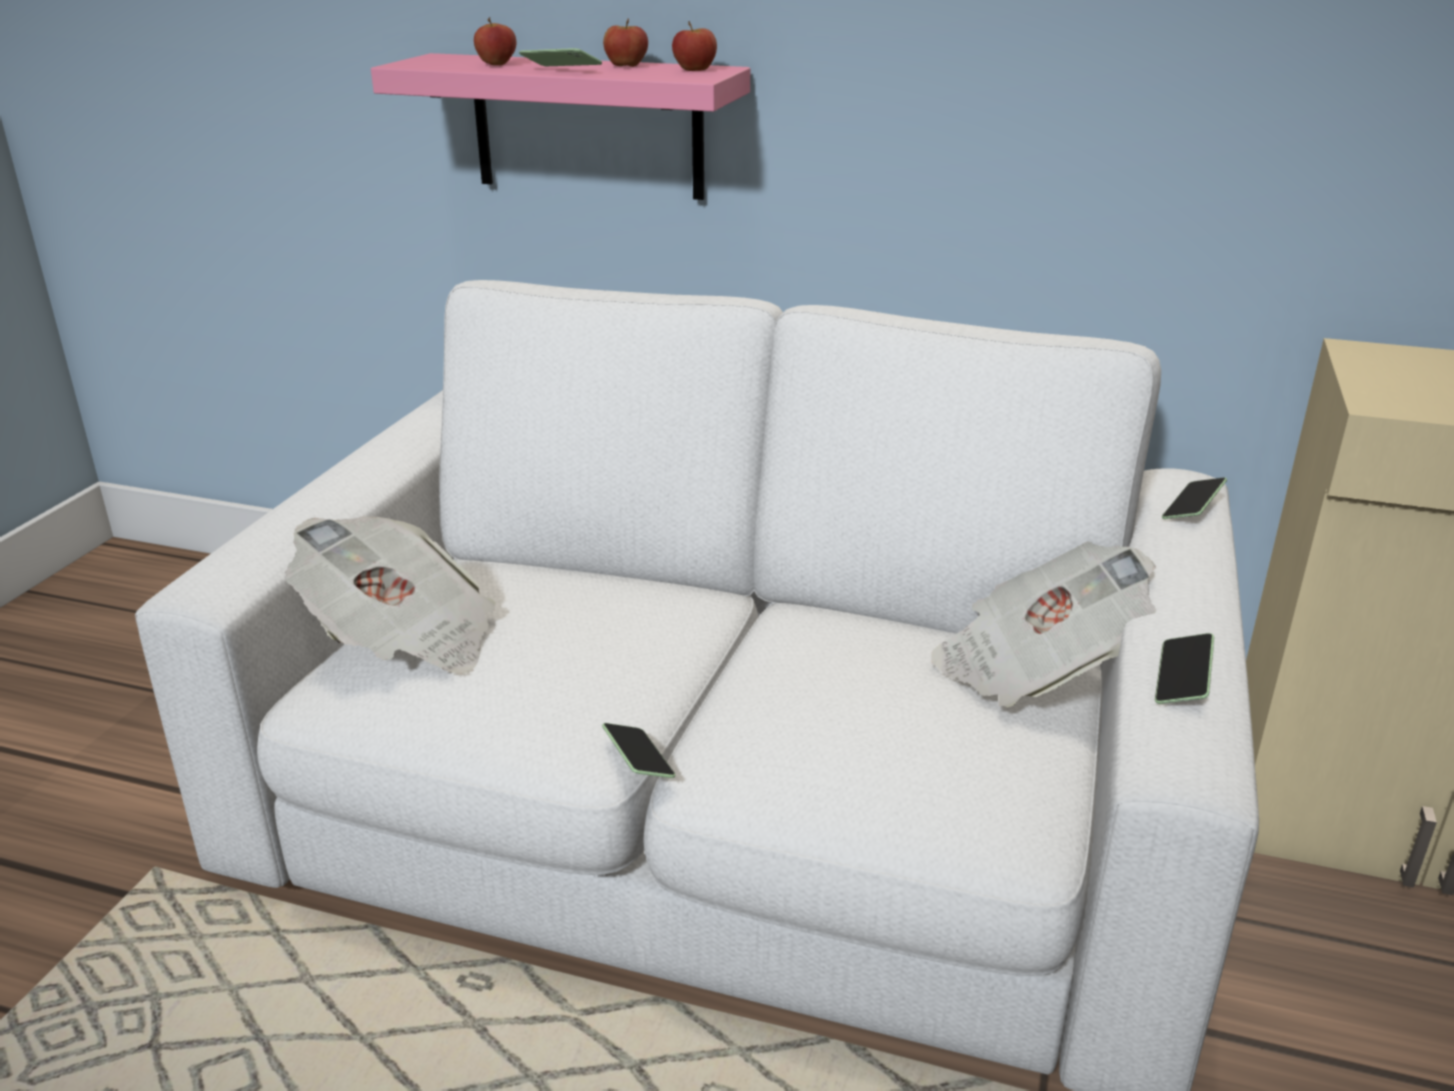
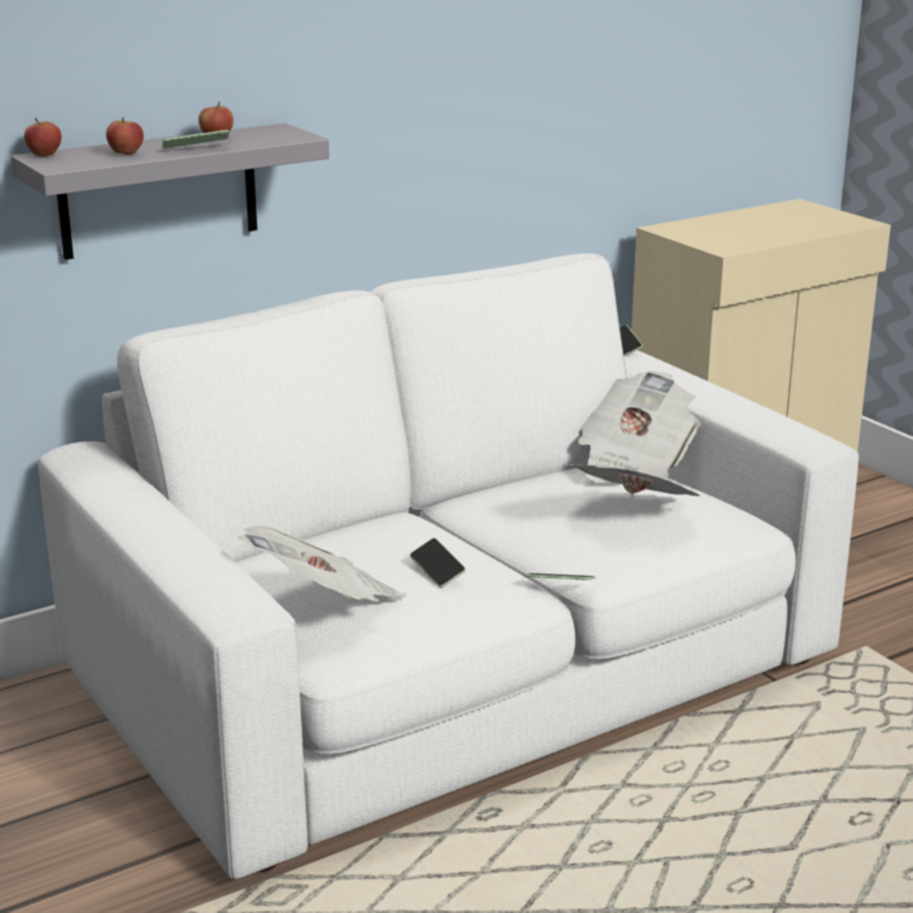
camera: 50 degrees left, 5 degrees down
(587, 126) = (158, 191): pink shelf -> grey shelf
(695, 70) = (273, 132): apple -> apple (45, 155)
(876, 731) = (635, 515): none -> newspaper
(1182, 681) = (758, 414): phone -> phone (437, 571)

